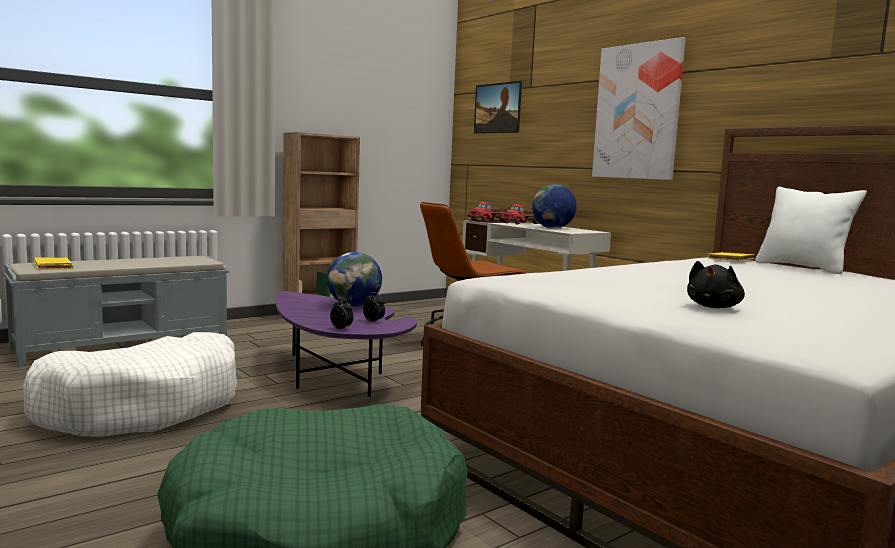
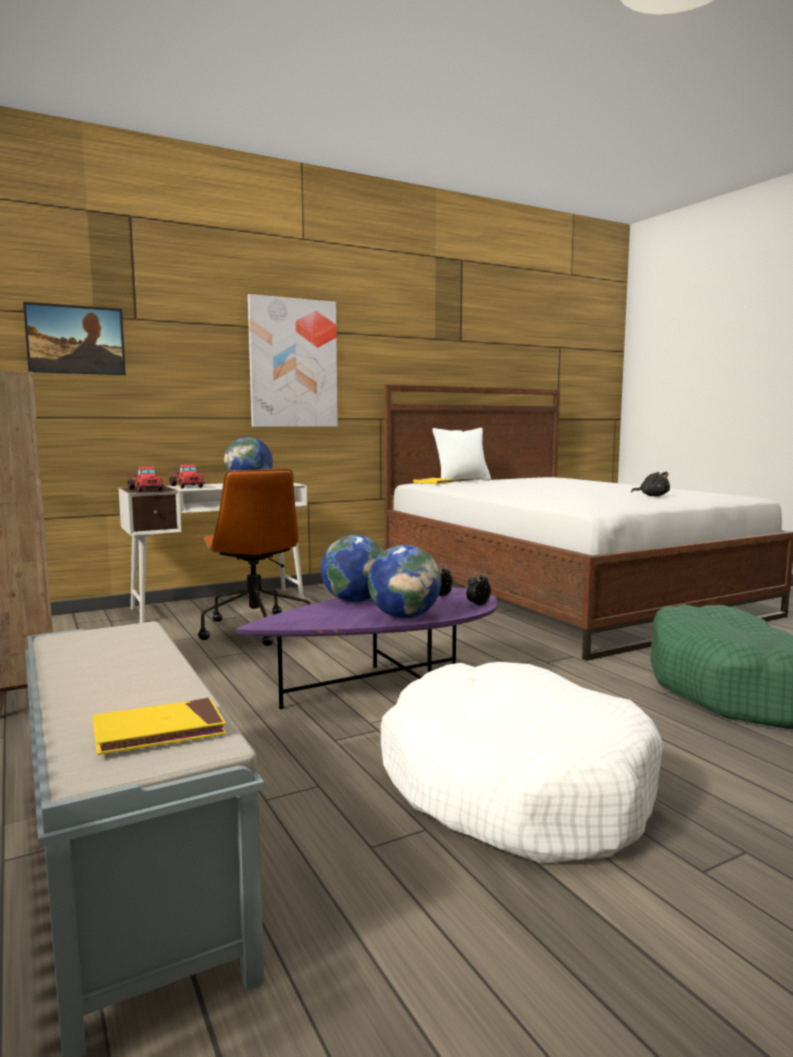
camera: 80 degrees left, 0 degrees up
(305, 314) = (404, 616): none -> globe

